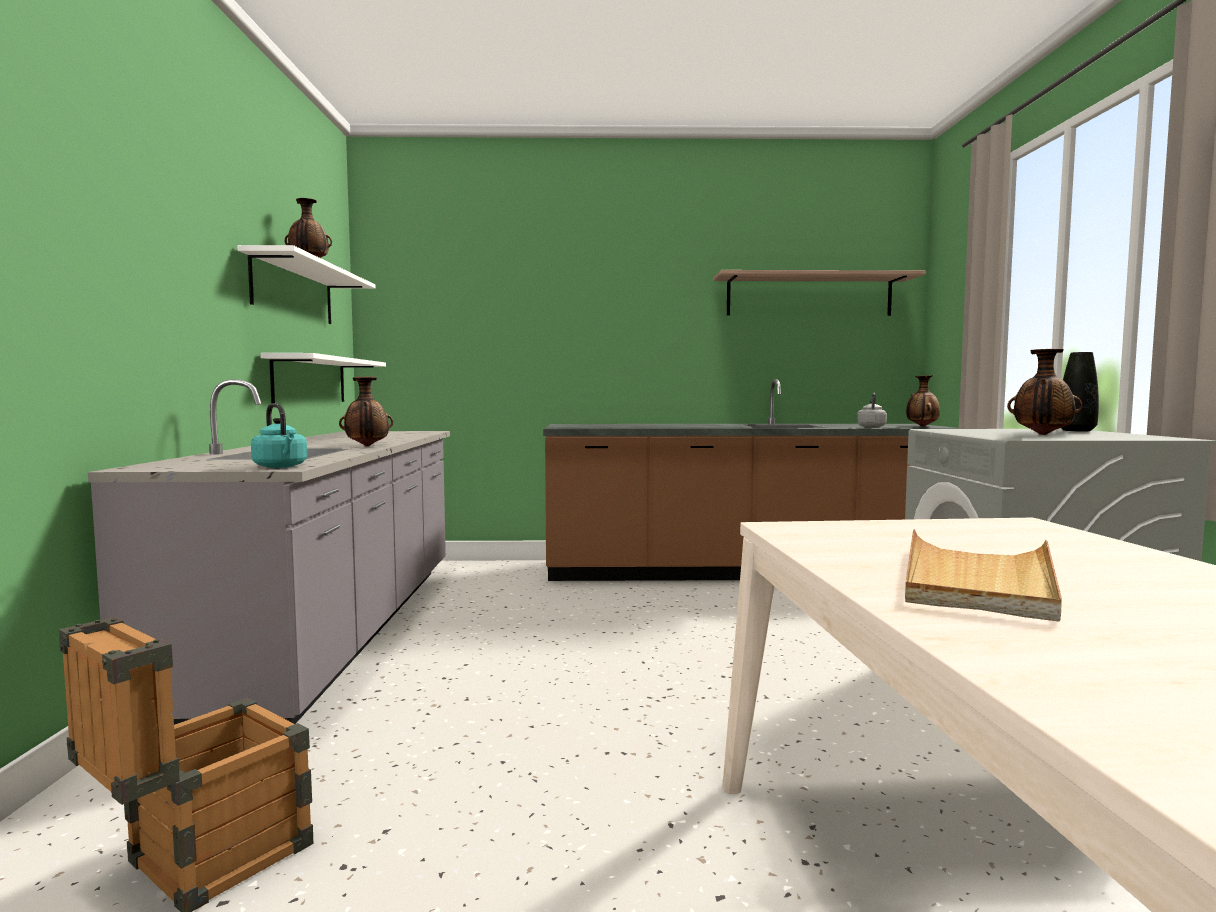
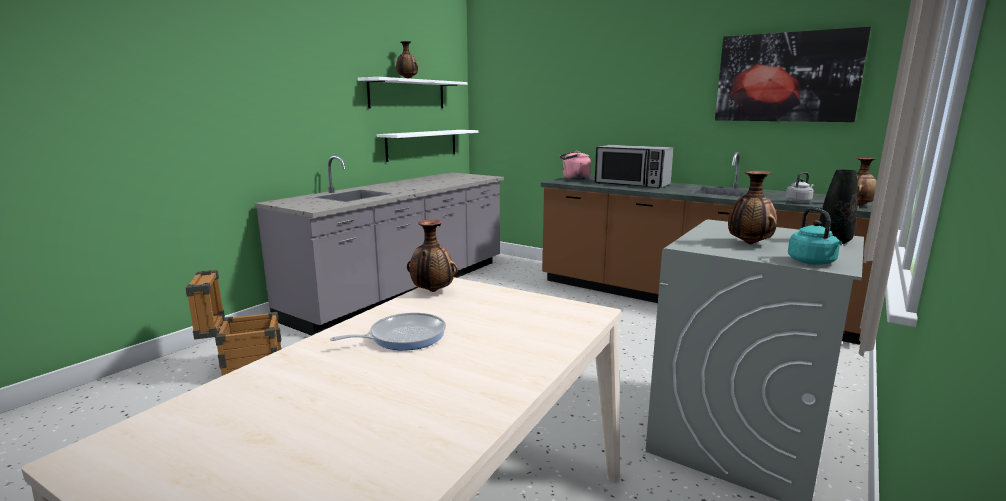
camera: 35 degrees right, 10 degrees up
(281, 466) = (317, 208): turquoise kettle -> turquoise kettle (813, 262)
(367, 446) = (407, 191): vase -> vase (432, 291)
(569, 425) = (574, 178): none -> pink kettle
(660, 425) = (632, 184): none -> microwave
(809, 296) = (786, 77): shelf -> picture
(977, 580) = (403, 337): beige tray -> frying pan

